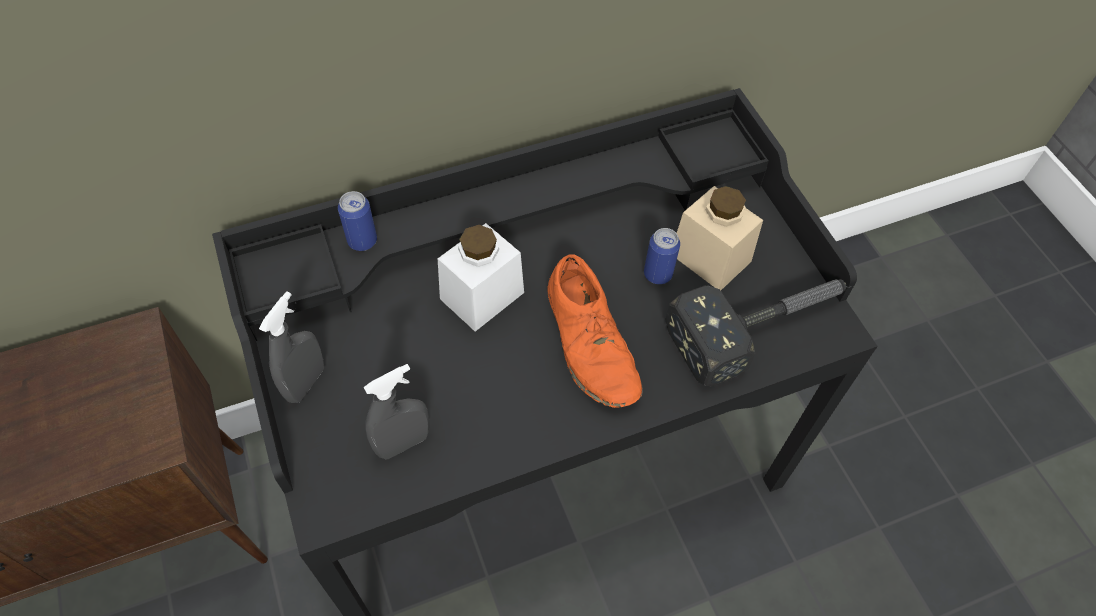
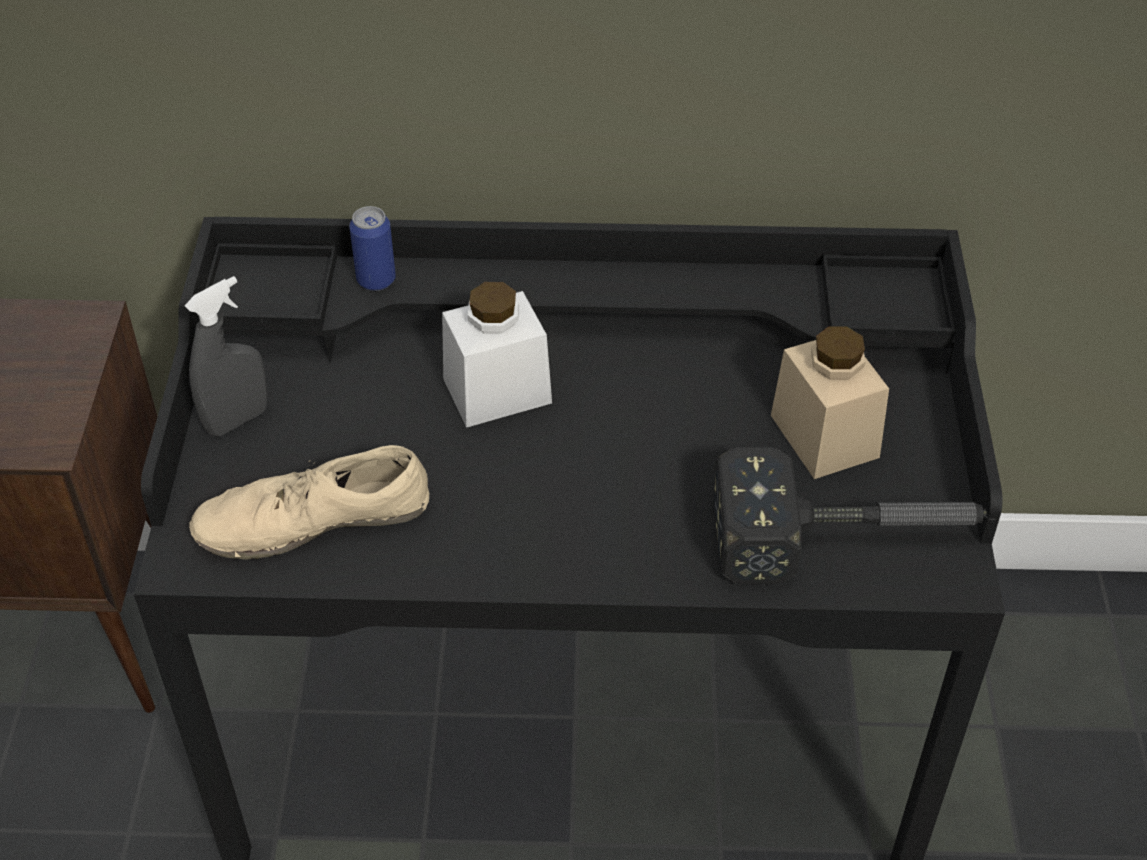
camera: 25 degrees right, 10 degrees down
(403, 443) = (313, 519): grey spray bottle -> beige shoe
(591, 343) = (605, 485): orange shoe -> none
(657, 274) = (740, 434): can -> none

